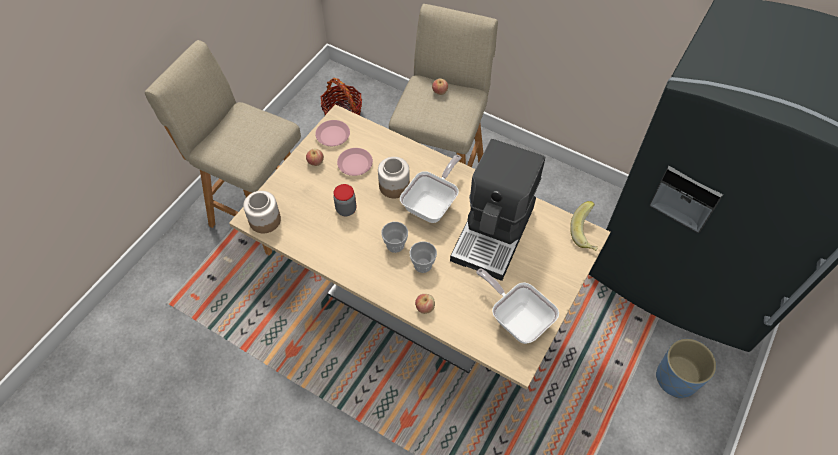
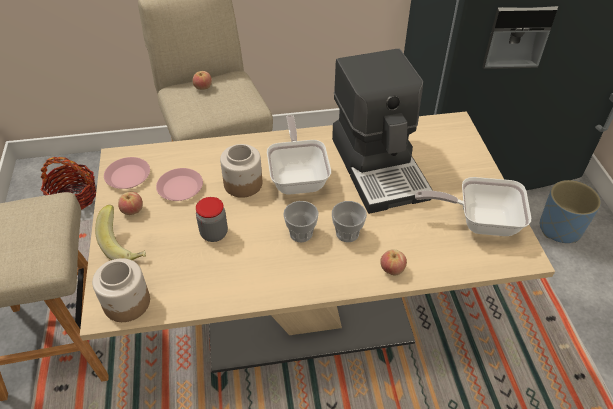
camera: 40 degrees left, 10 degrees down
(586, 233) = (451, 123): banana -> banana (125, 245)

